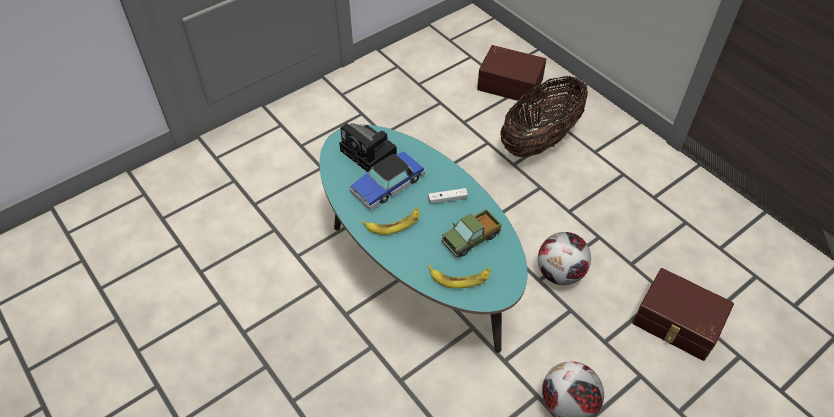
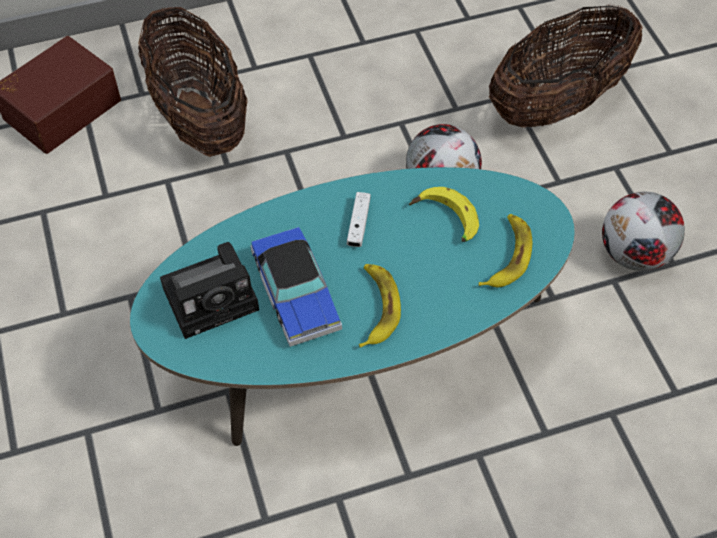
camera: 70 degrees left, 5 degrees up
(471, 239) = (444, 220): toy truck -> banana
(676, 323) = (557, 104): brown storage box -> basket

